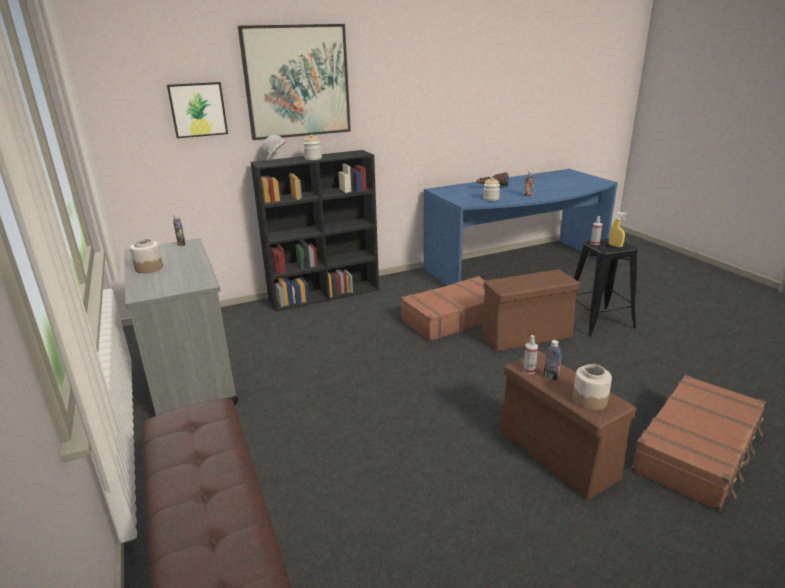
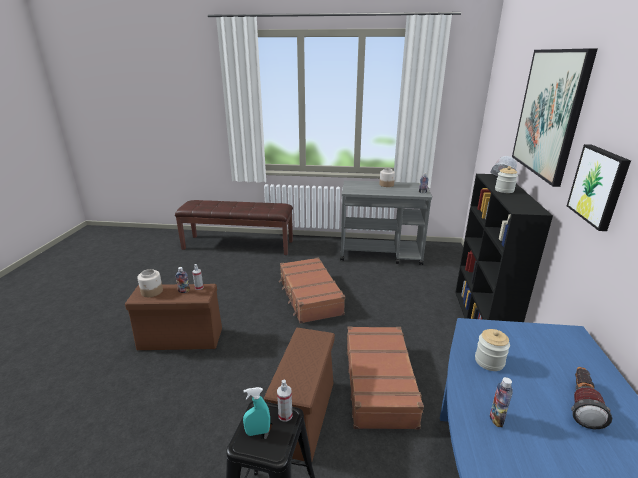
camera: 120 degrees right, 0 degrees up
(198, 109) = (509, 119): picture -> picture (599, 186)
(615, 246) = (257, 432): yellow spray bottle -> turquoise spray bottle
(697, 451) = (93, 403): brown suitcase -> brown suitcase (309, 297)

